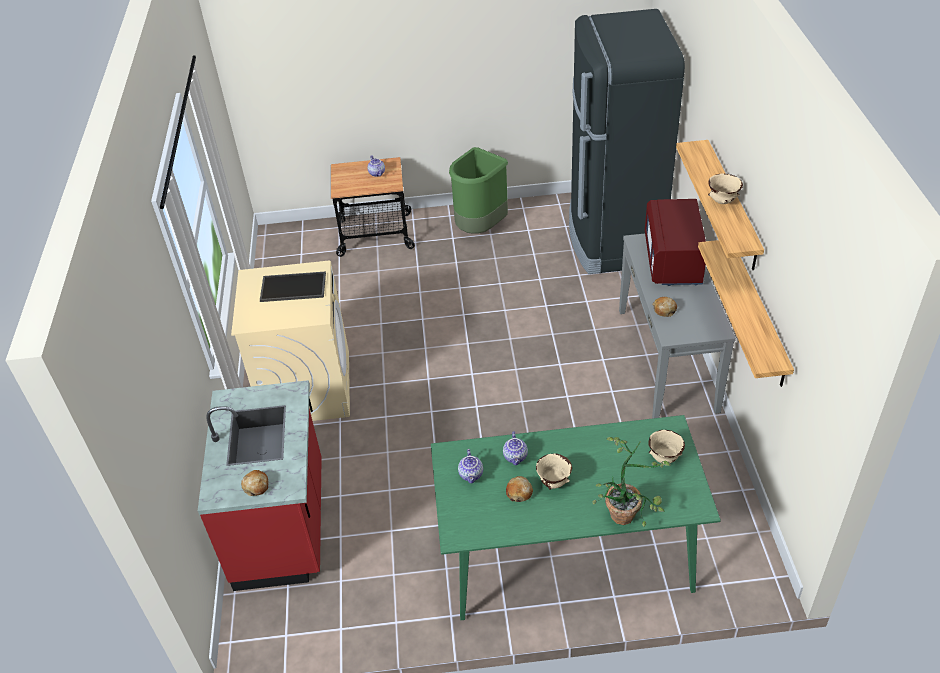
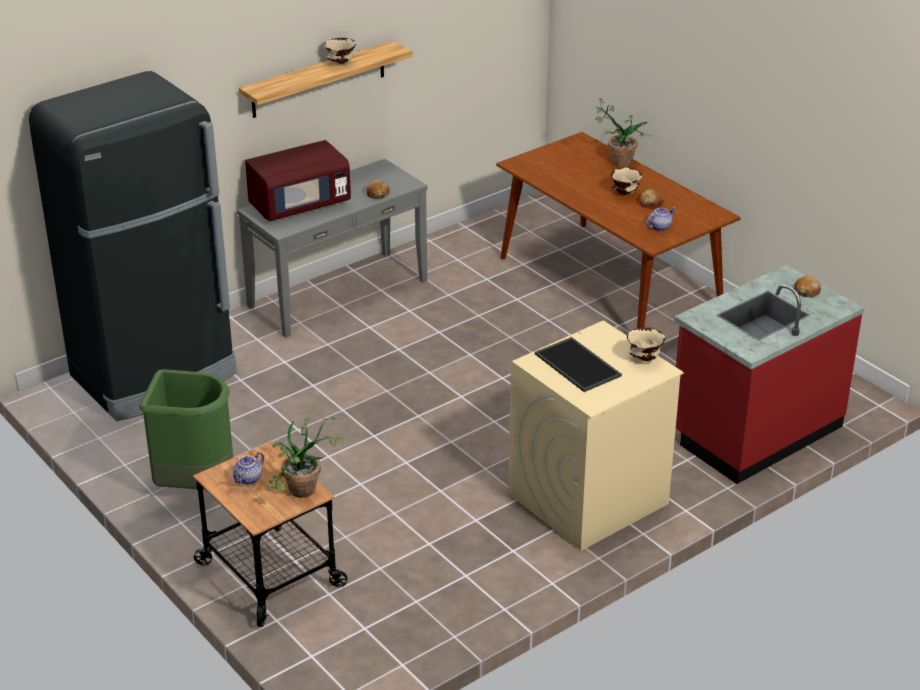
camera: 125 degrees left, 10 degrees down
(343, 187) = (302, 494): none -> potted plant
(516, 457) = (620, 214): teapot -> none
(568, 550) = (608, 282): green dining table -> brown dining table
(664, 458) = (550, 160): beige bowl -> beige bowl (643, 359)
(757, 313) = (404, 97): shelf -> none

